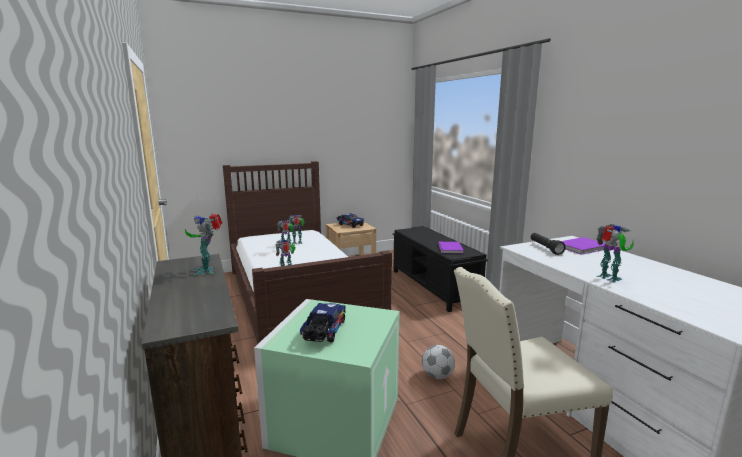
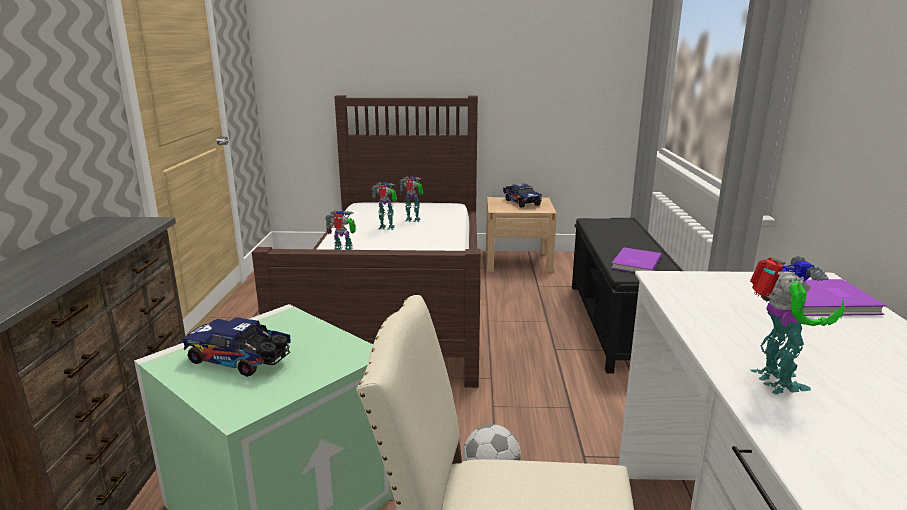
camera: 25 degrees right, 5 degrees up
(207, 270) = (118, 237): toy robot -> none
(323, 332) = (241, 361): toy truck -> toy truck turned 105 degrees counterclockwise
(545, 248) = (724, 290): black flashlight -> none

